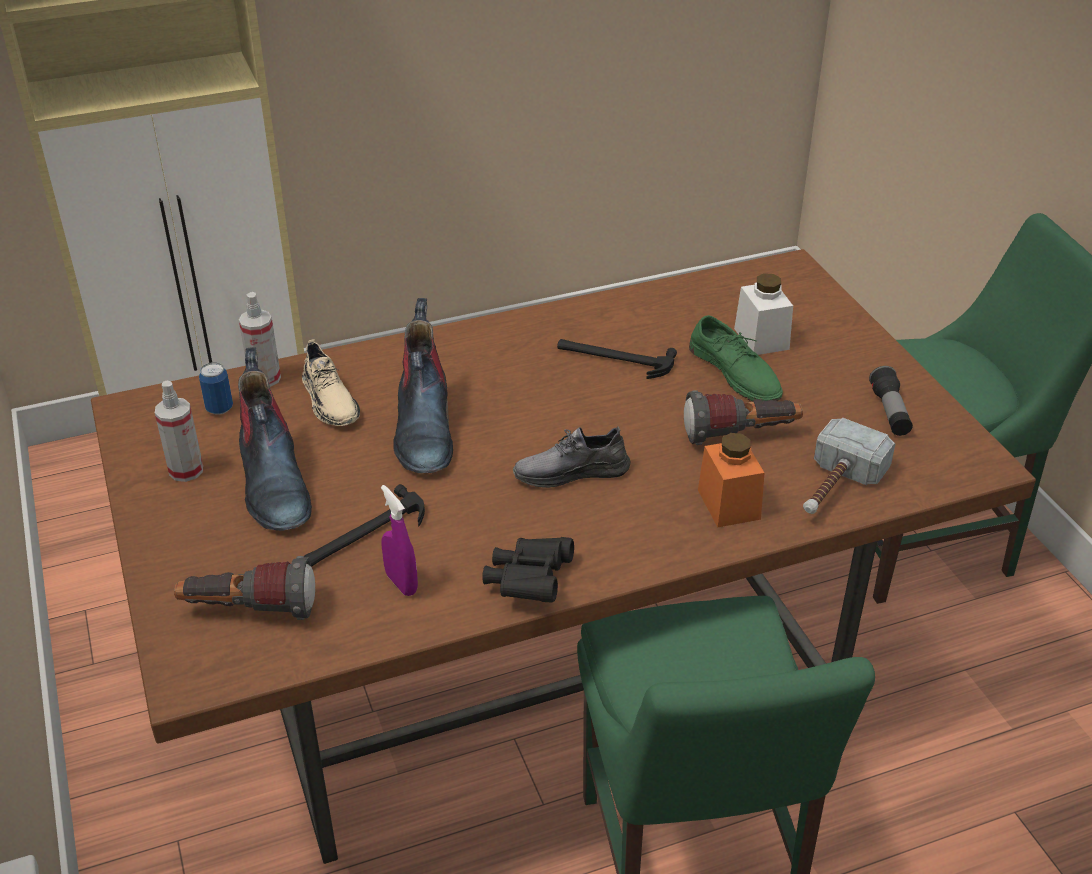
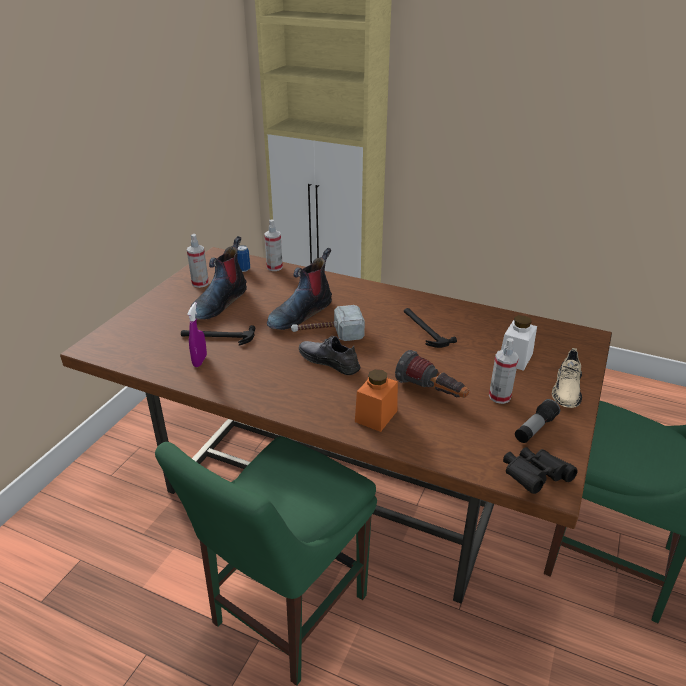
camera: 45 degrees right, 5 degrees down
(249, 611) = (141, 338): flashlight -> none
(330, 400) = (283, 286): beige shoe -> beige shoe (567, 389)
(529, 582) = (242, 390): black binoculars -> black binoculars (534, 478)
(735, 372) = (476, 365): green shoe -> none
(811, 396) = (499, 396): none -> spray bottle
(834, 488) = (442, 443): hammer -> hammer (327, 334)

